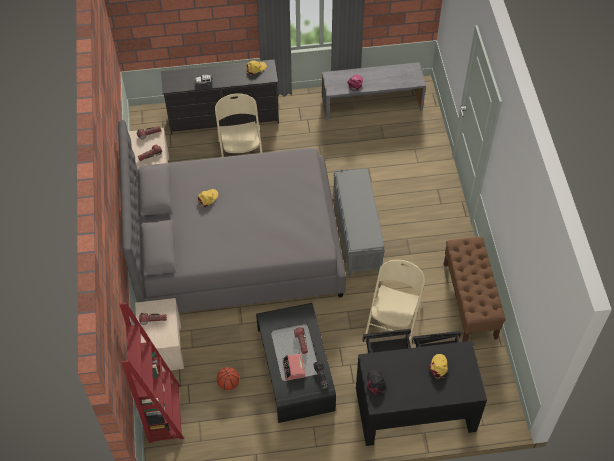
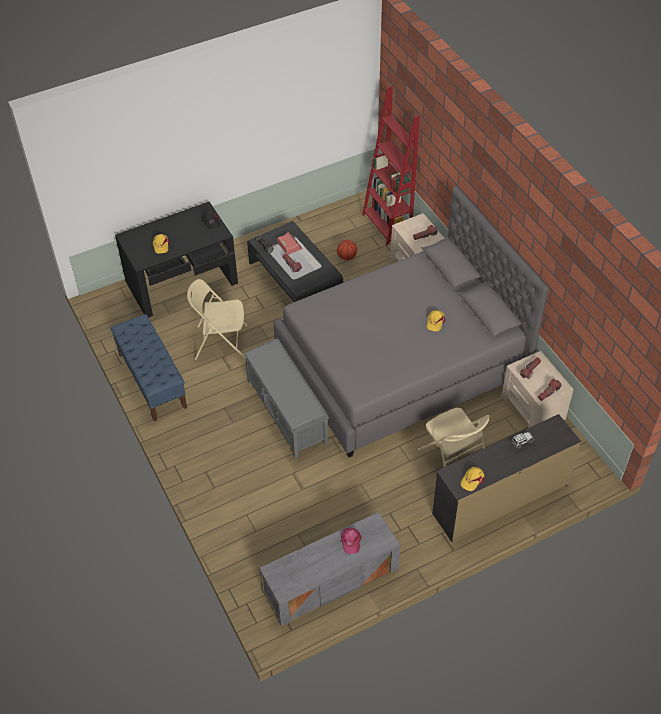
camera: 160 degrees right, 5 degrees down
(393, 322) = (221, 342): beige chair -> beige chair turned 90 degrees clockwise
(469, 301) = (152, 380): brown bench -> blue bench

